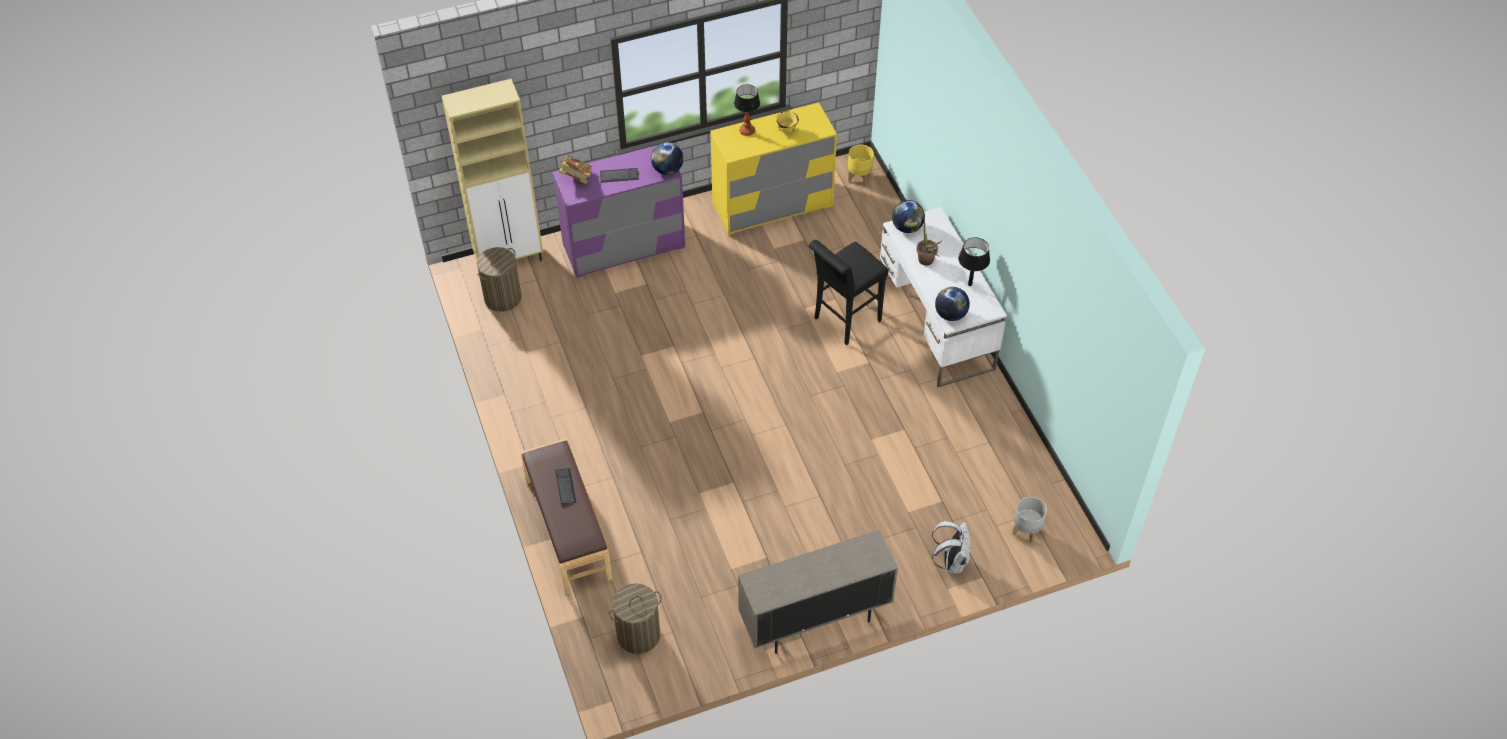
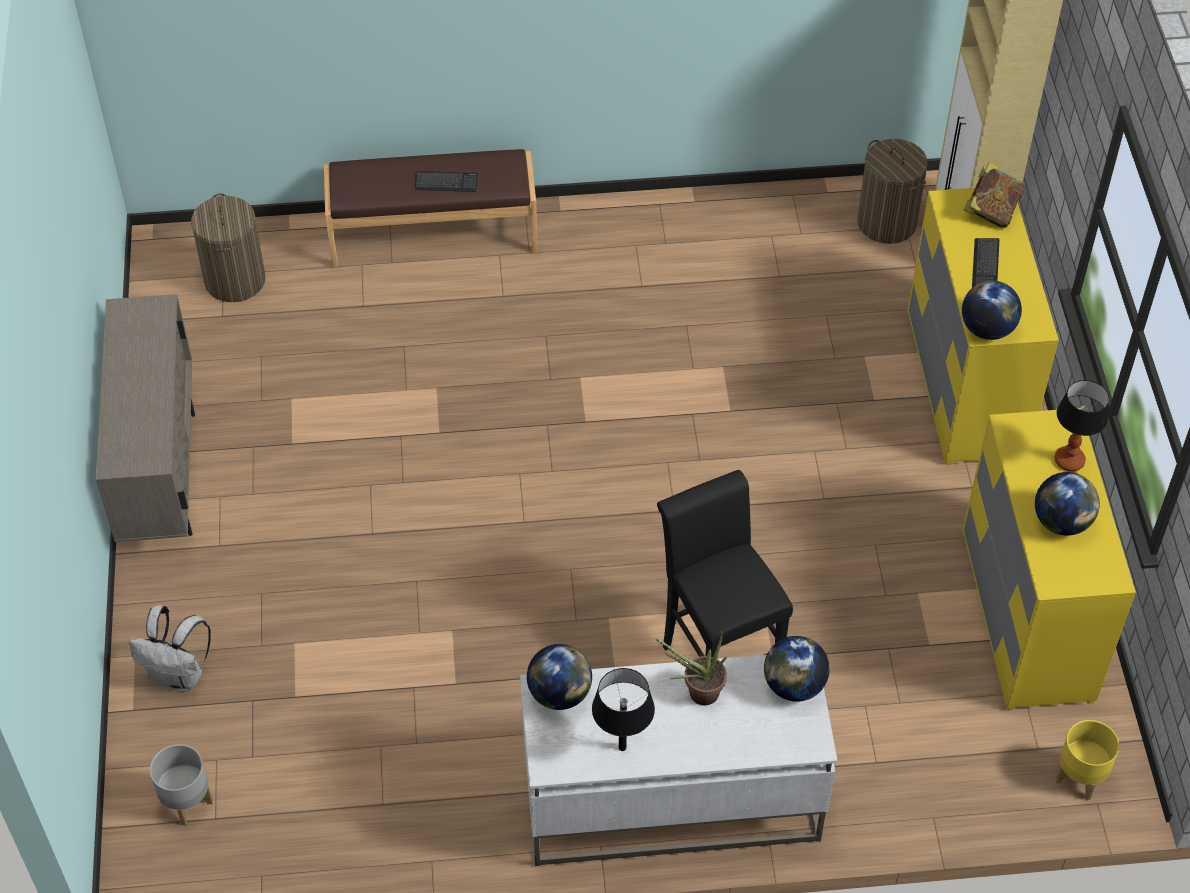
camera: 105 degrees right, 0 degrees up
(624, 246) = (965, 384): purple dresser -> yellow dresser
(787, 130) = (1061, 522): yellow bowl -> globe

